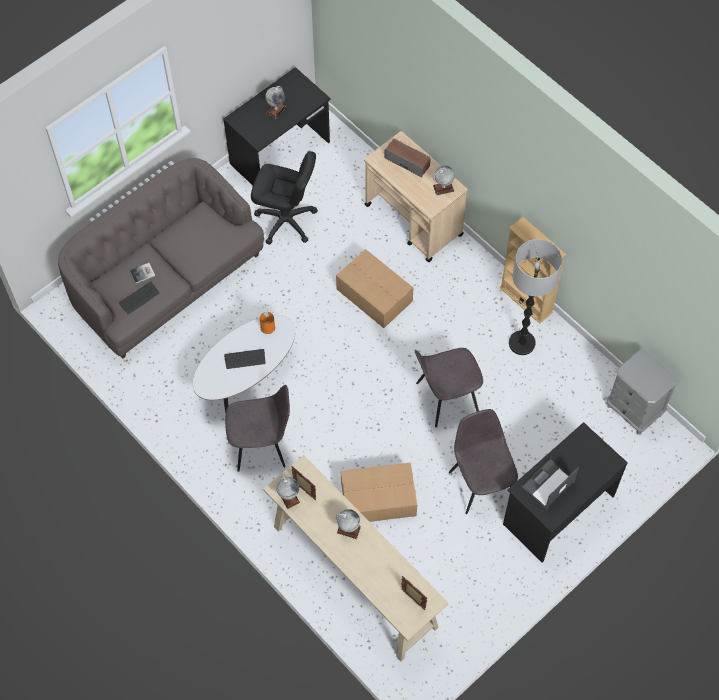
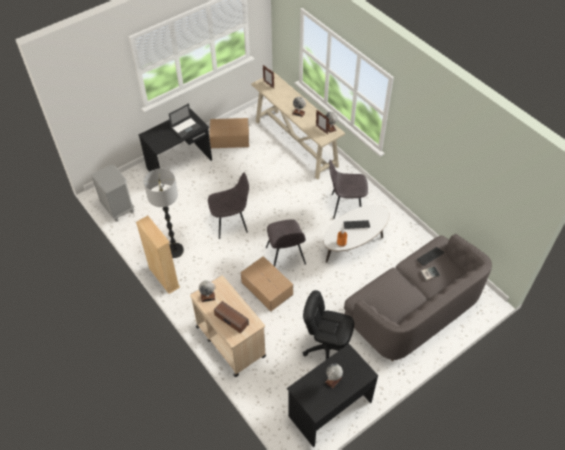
camera: 175 degrees left, 10 degrees down
(377, 498) = (279, 176): cardboard box -> cardboard box (230, 139)
(481, 482) = (219, 179): grey chair -> grey chair (285, 257)

